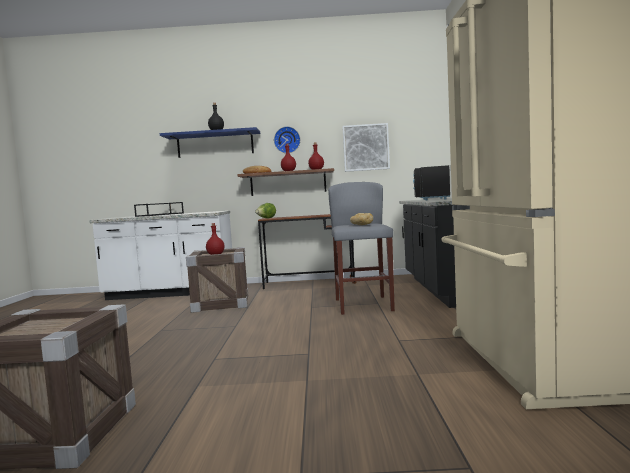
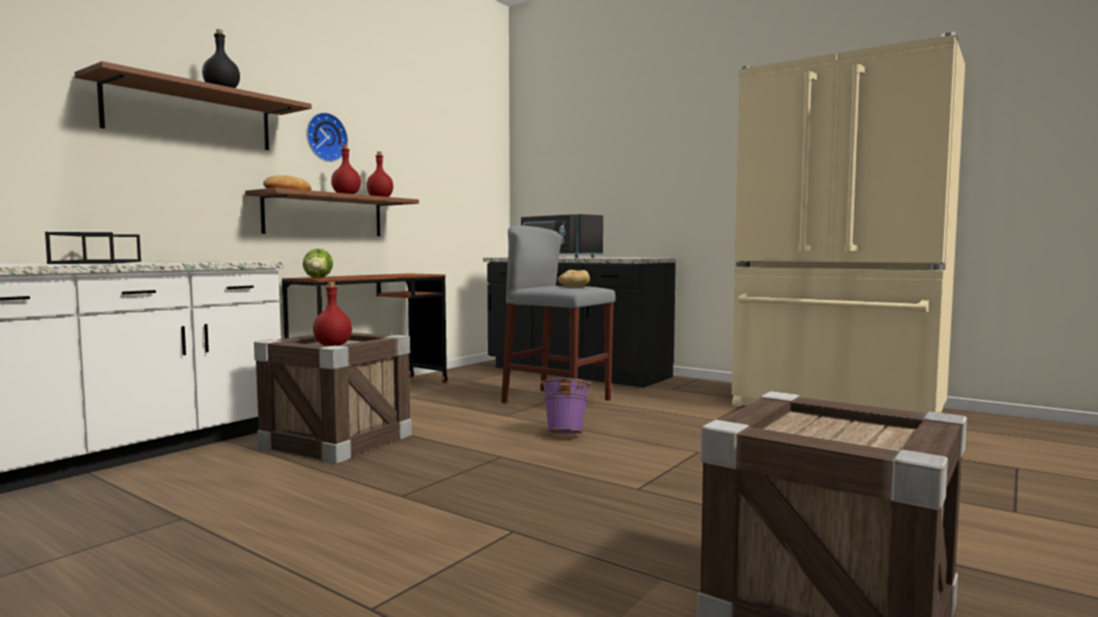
camera: 55 degrees left, 0 degrees up
(215, 144) = (191, 116): blue shelf -> brown shelf
(295, 324) = (566, 434): none -> purple bucket
(366, 147) = (429, 173): picture -> none

